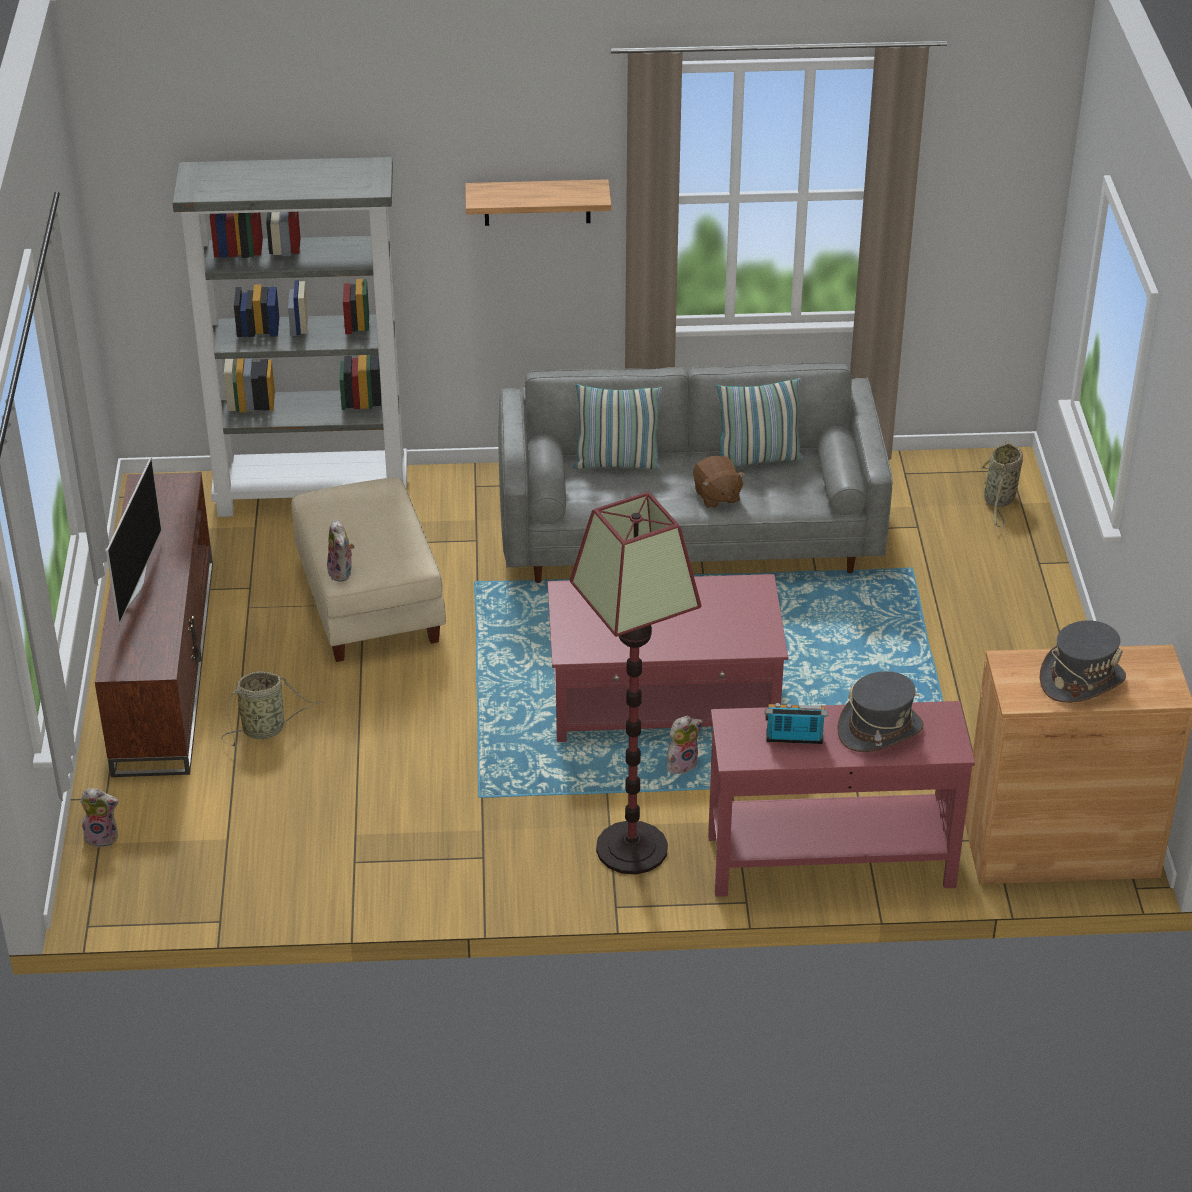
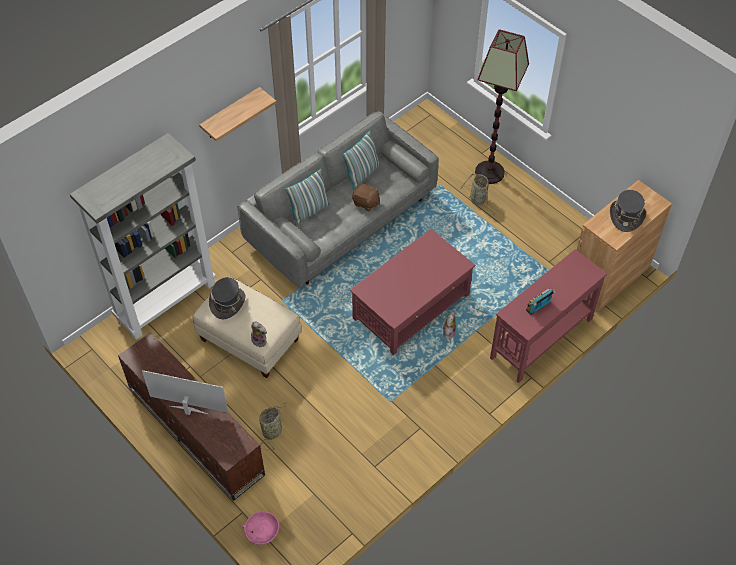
camera: 40 degrees left, 15 degrees up
(103, 836) = (262, 531): plush toy -> pink bowl
(135, 586) = (188, 411): television -> television turned 45 degrees counterclockwise
(631, 849) = (469, 384): floor lamp -> floor lamp (489, 172)
(880, 730) = (562, 281): grey hat -> grey hat (227, 303)
(999, 501) = (440, 132): basket -> basket (478, 200)

